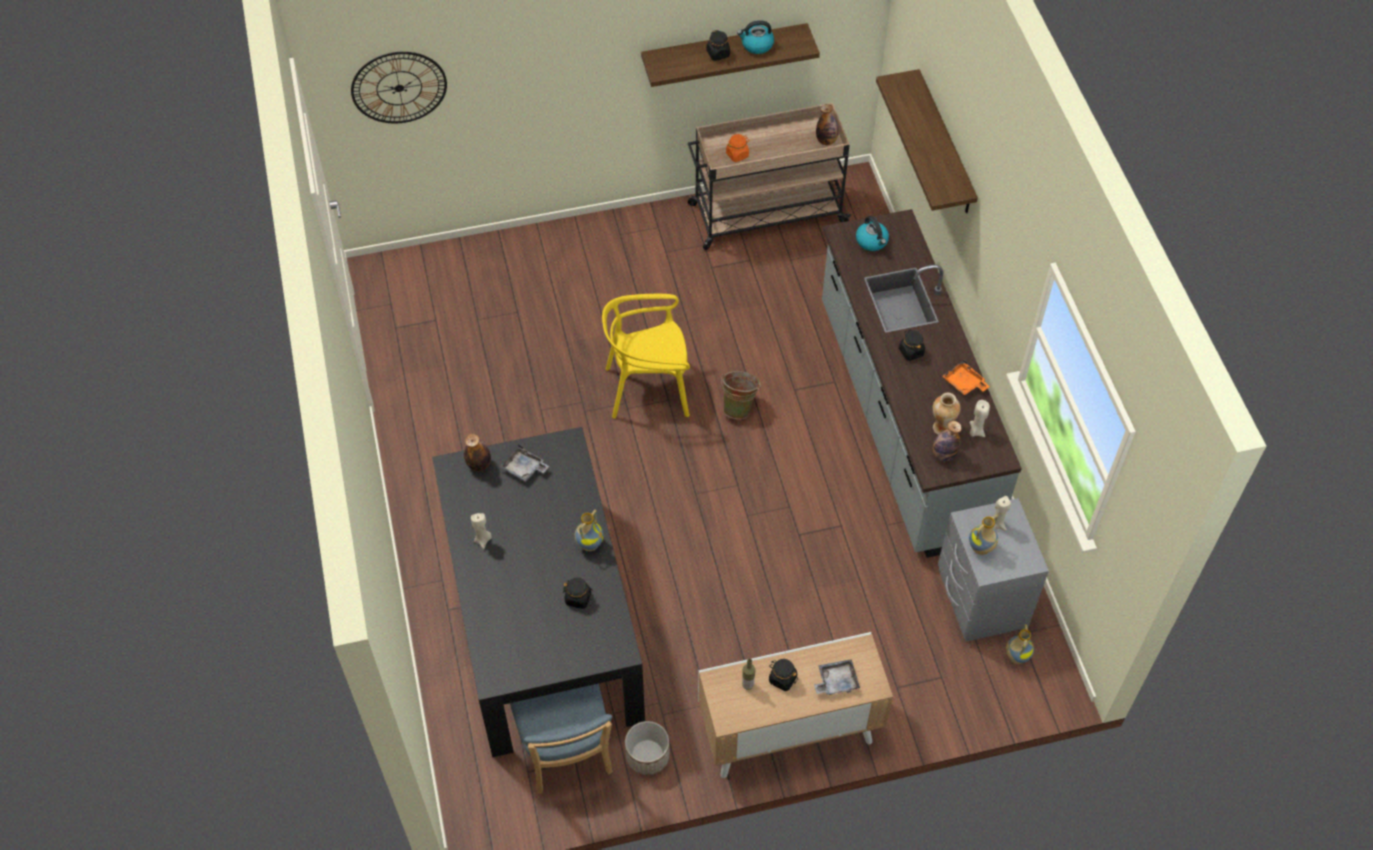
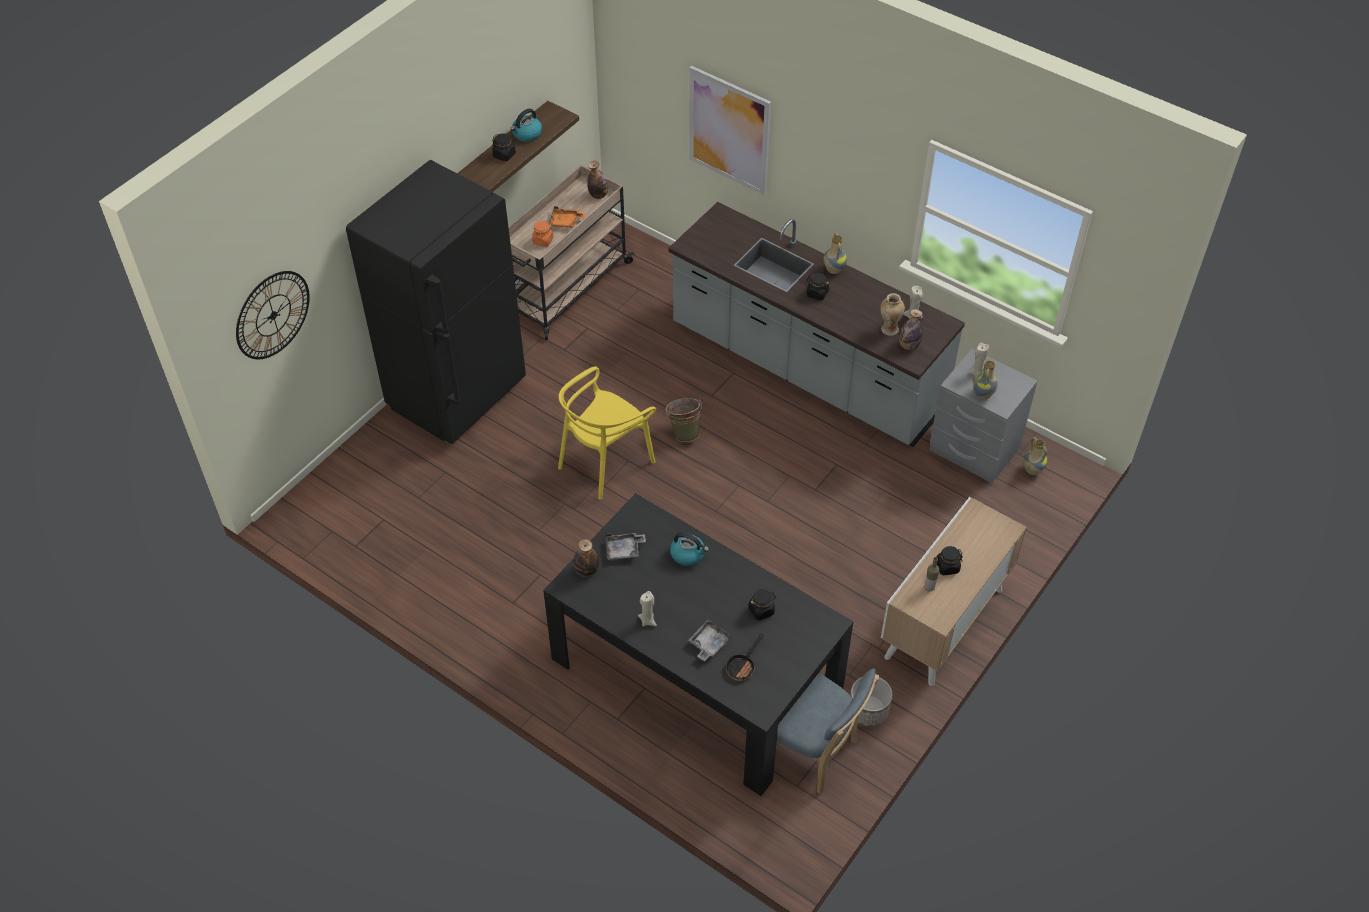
camera: 40 degrees left, 5 degrees down
(516, 633) = (743, 666): none -> frying pan
(588, 253) = (458, 396): none -> black fridge
(589, 544) = (729, 568): vase -> vase (833, 270)
(836, 681) = (982, 543): grey tray -> grey tray (708, 643)
(872, 241) = (713, 238): kettle -> kettle (688, 554)
(945, 145) = (729, 130): shelf -> picture
(964, 383) = (873, 292): orange tray -> orange tray (565, 222)

